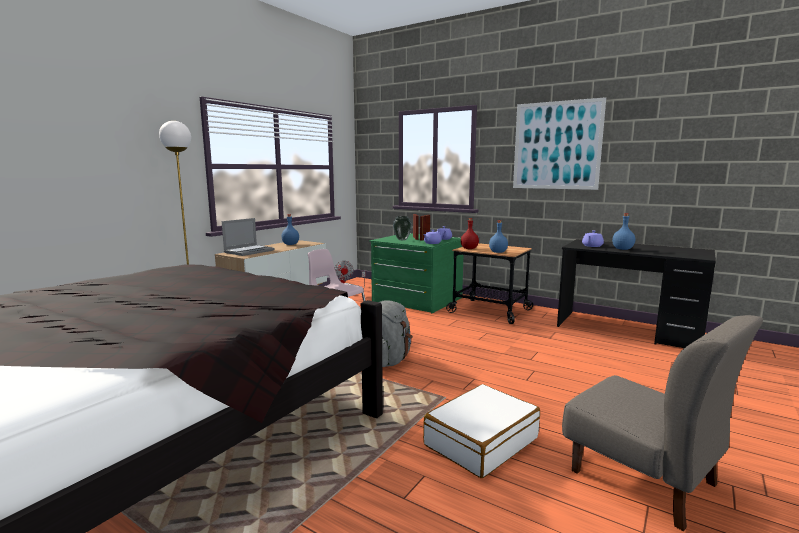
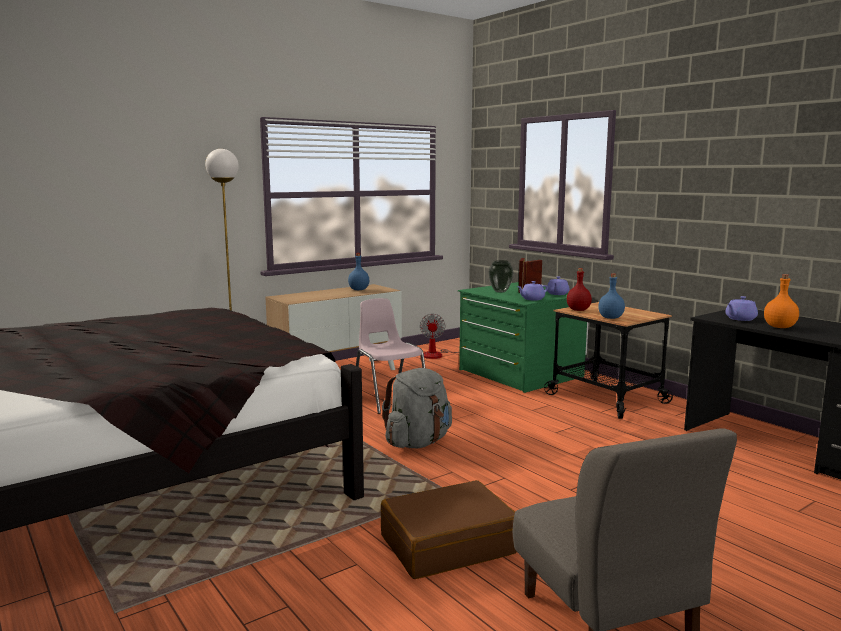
camera: 20 degrees right, 0 degrees up
(249, 251) = (303, 296): laptop -> none
(480, 441) = (447, 544): white suitcase -> brown suitcase
(556, 145) = (716, 169): picture -> none
(622, 249) = (779, 327): blue bottle -> orange bottle

